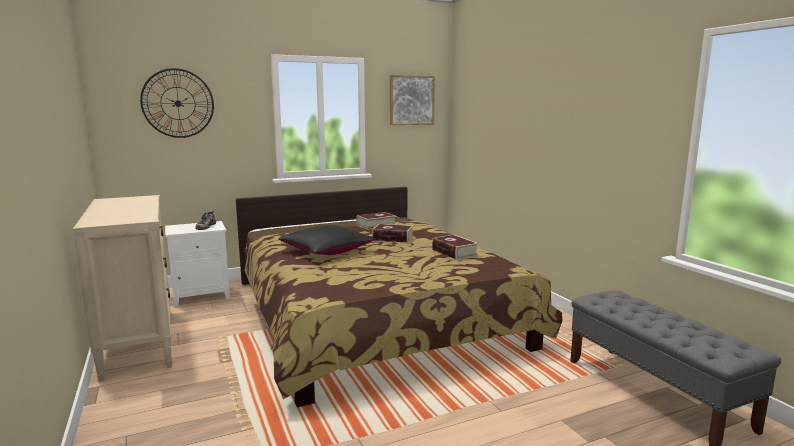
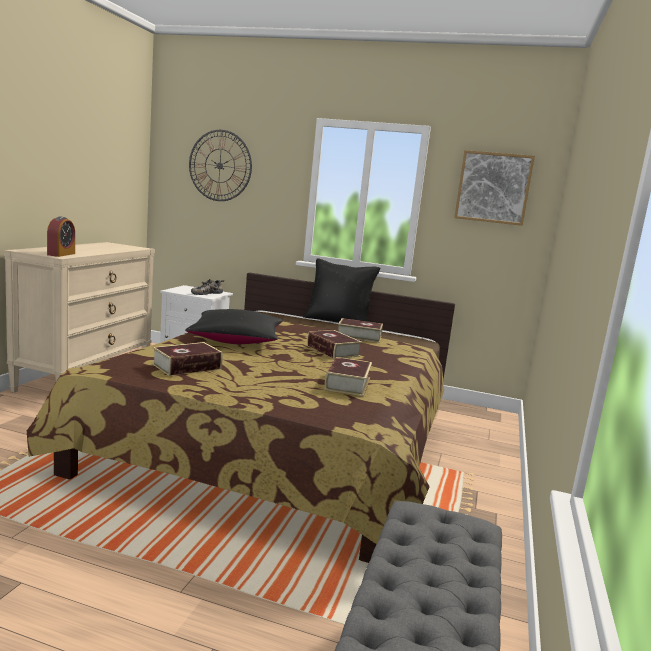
camera: 40 degrees right, 0 degrees up
(136, 218) = (61, 254): none -> alarm clock
(326, 221) = (338, 321): none -> black pillow
(361, 276) = (187, 366): none -> book

